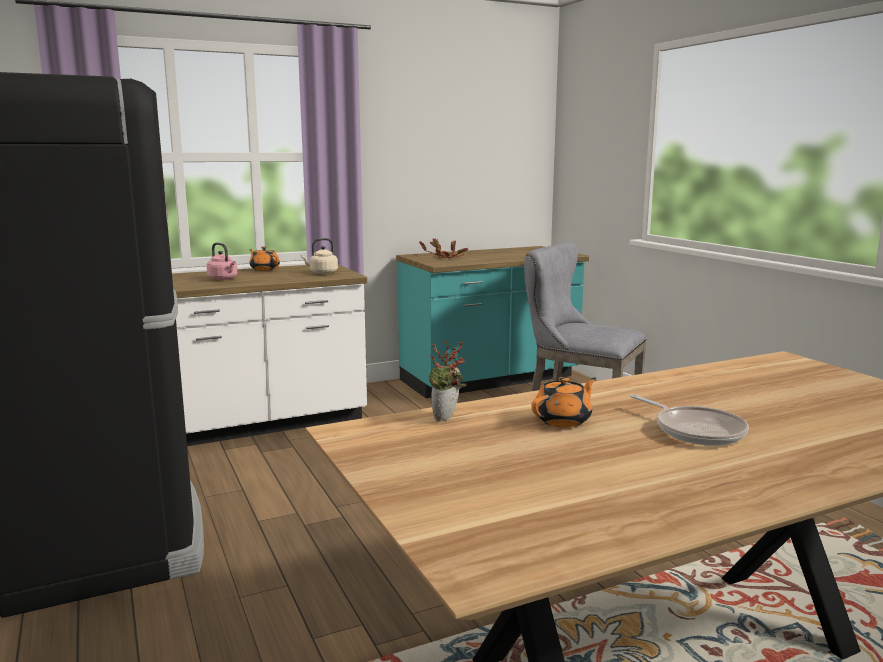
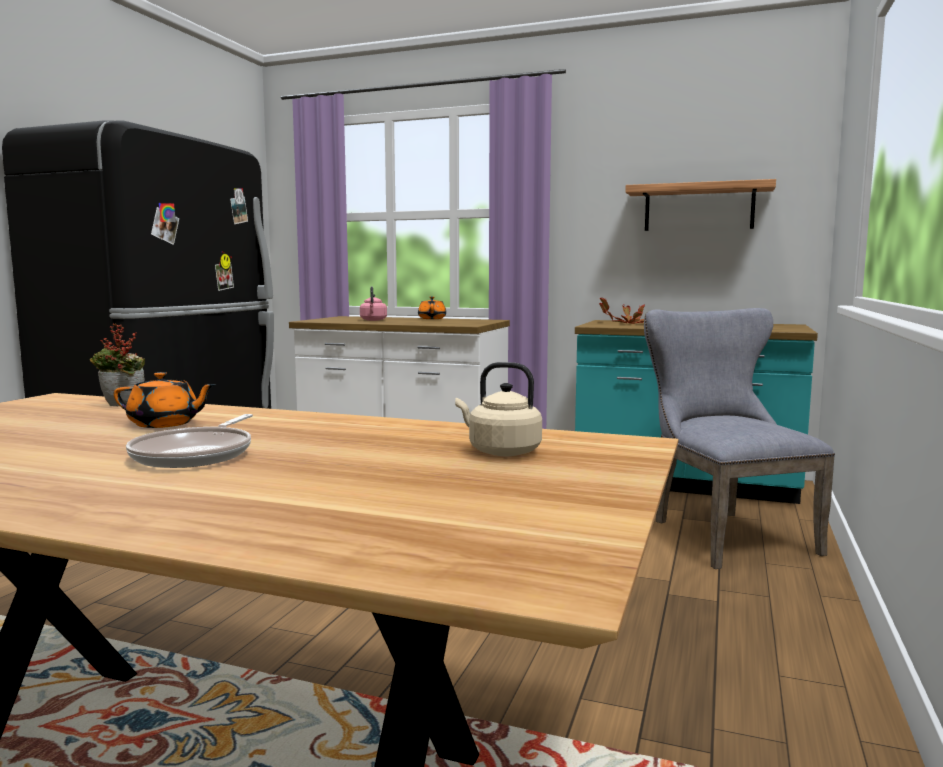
camera: 45 degrees right, 5 degrees down
(322, 273) = (457, 322): beige kettle -> beige kettle (500, 451)
(470, 157) = (699, 208): none -> shelf

